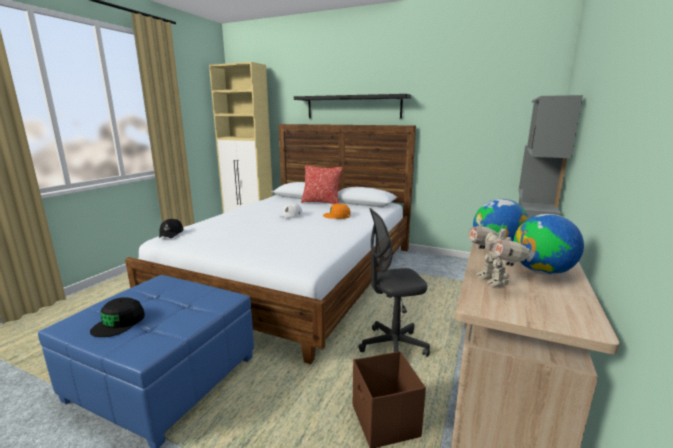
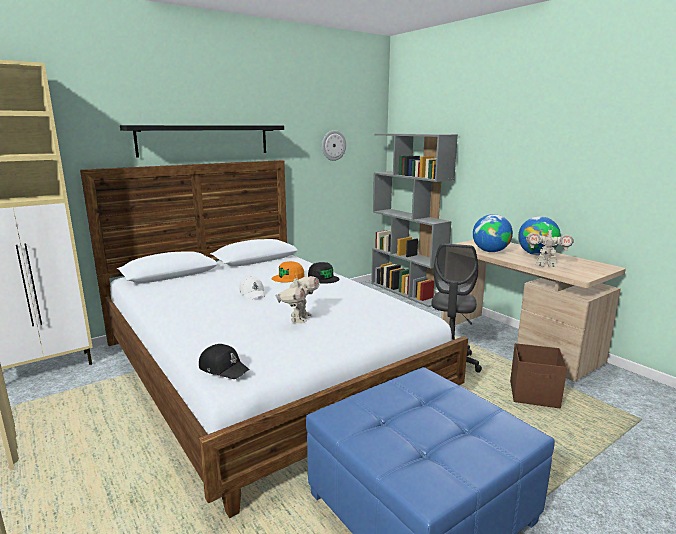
camera: 60 degrees left, 0 degrees up
(119, 322) = (446, 449): black cap -> black cap (323, 278)
(259, 233) = (299, 319): none -> toy robot
(321, 202) = (220, 272): pillow -> none
(478, 113) = (333, 145): none -> wall clock

